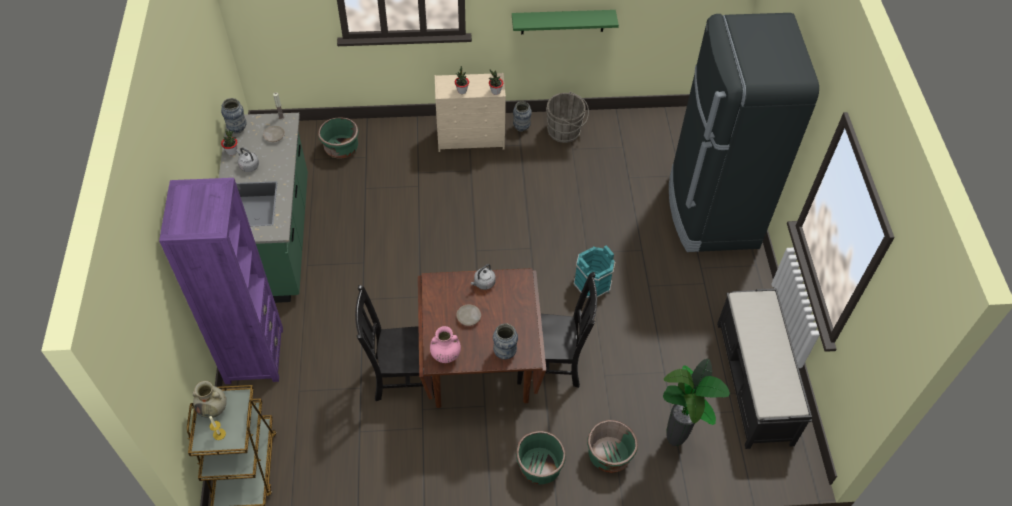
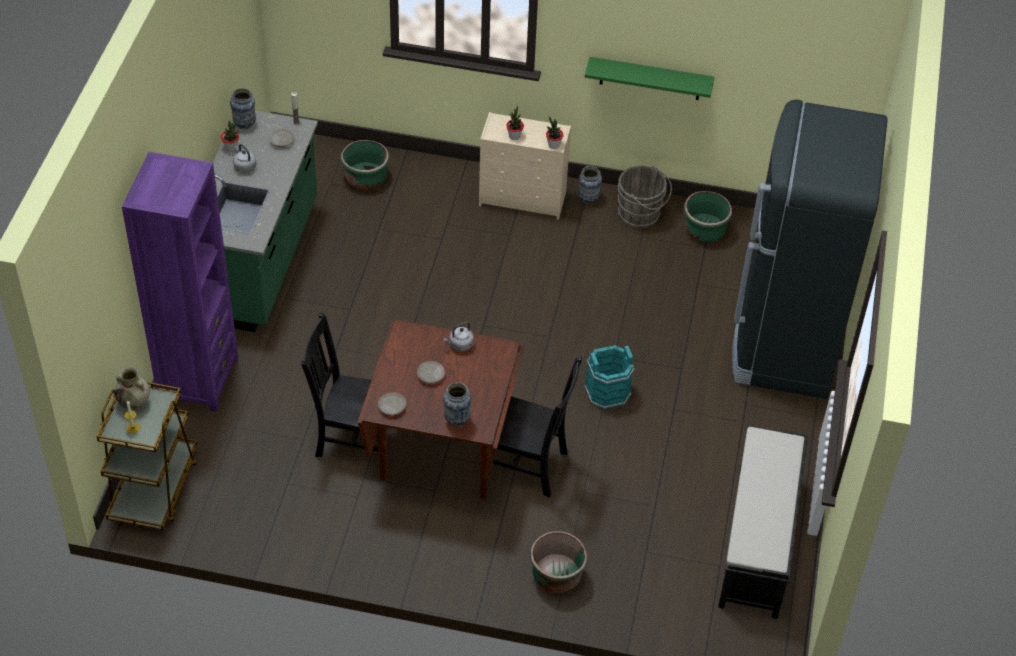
camera: 15 degrees right, 5 degrees down
(445, 355) = (392, 407): pink vase -> beige plate
(539, 466) = (473, 567): green planter -> green planter (704, 230)
(675, 441) = (639, 580): potted plant -> none

